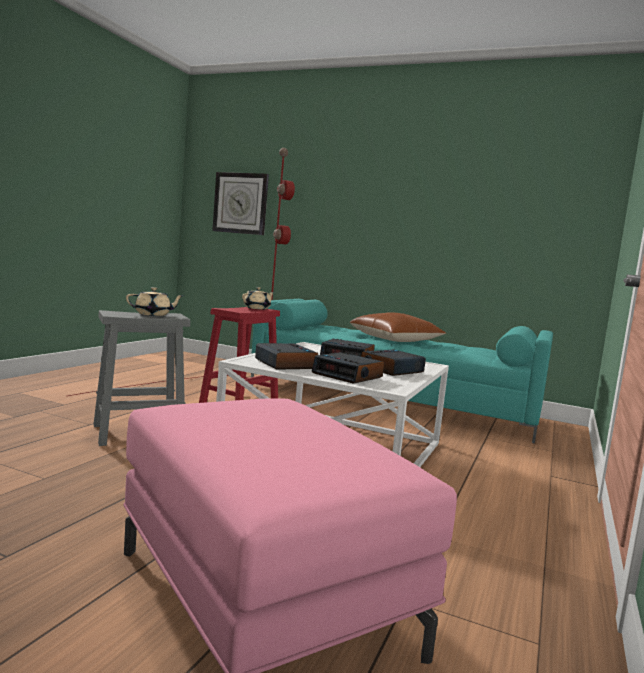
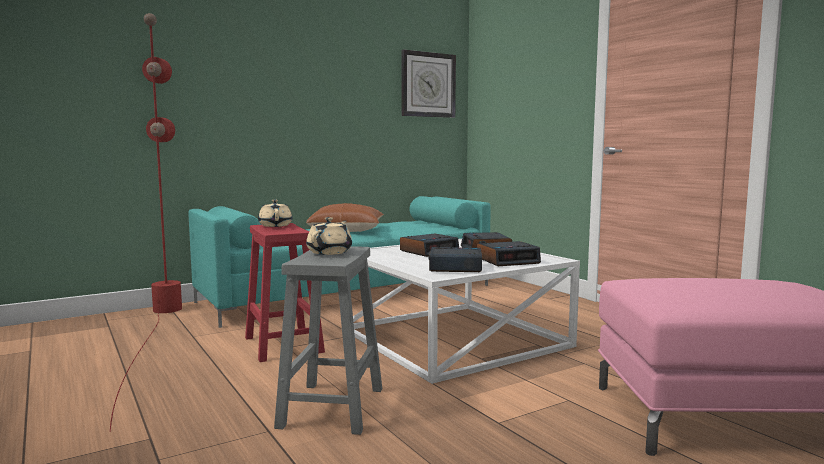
camera: 55 degrees left, 0 degrees up
(240, 203) = (68, 87): wall clock -> wall clock (428, 85)

